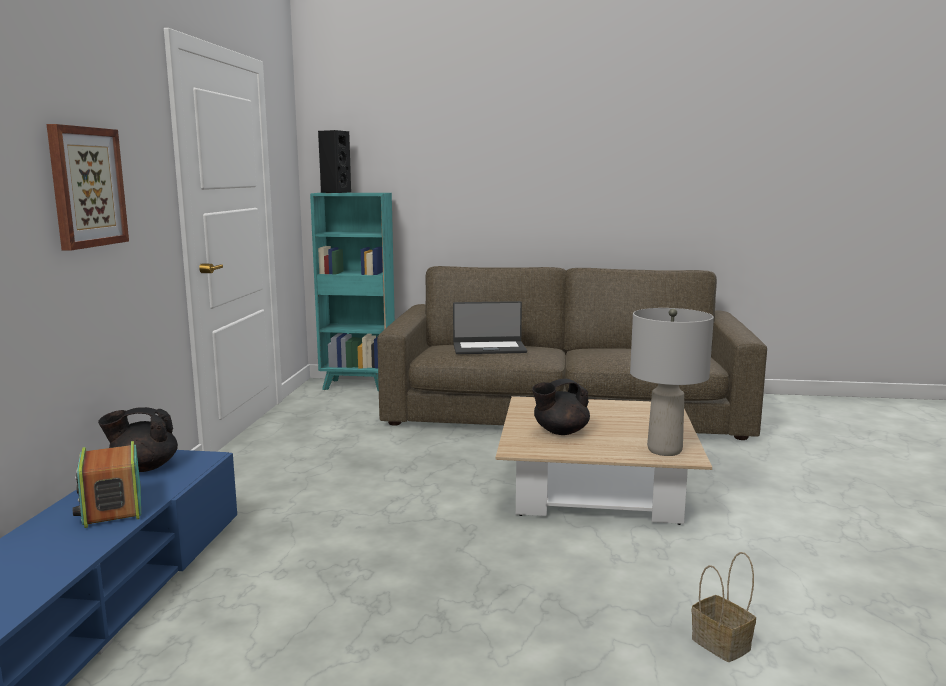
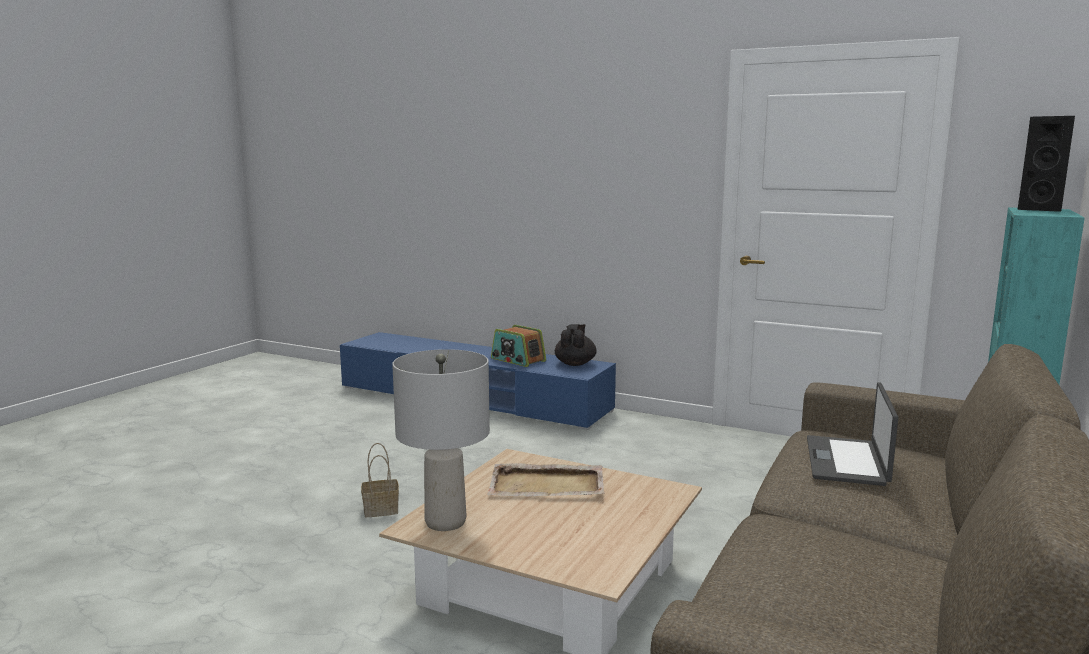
camera: 110 degrees right, 0 degrees up
(86, 187) = (604, 180): picture -> none
(112, 506) = (518, 360): radio -> radio turned 135 degrees counterclockwise
(560, 431) = (548, 485): black teapot -> beige tray
(723, 644) = (246, 552): basket -> basket (379, 510)

